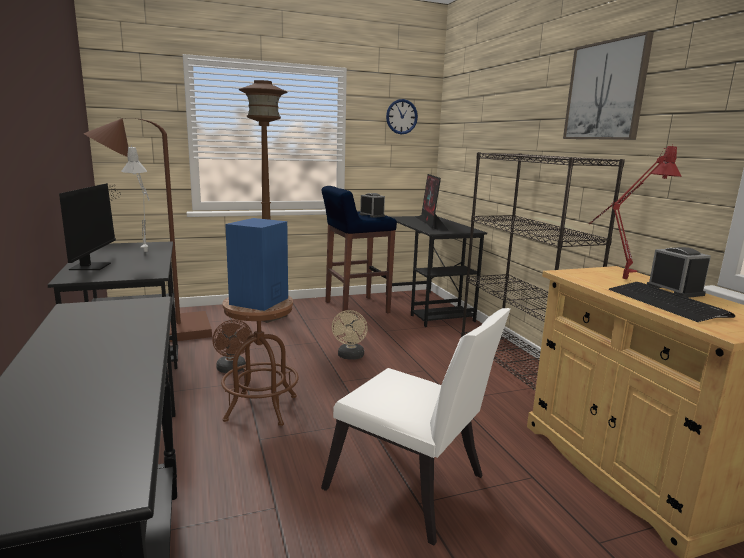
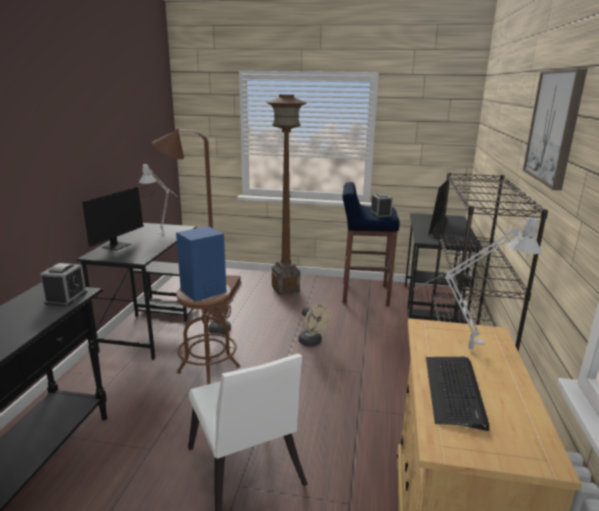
camera: 30 degrees right, 5 degrees up
(350, 356) = (312, 342): beige fan -> beige fan turned 75 degrees counterclockwise
(401, 116) = (434, 116): wall clock -> none
(619, 281) = (462, 350): red table lamp -> grey table lamp
(674, 290) = (503, 377): alarm clock -> alarm clock (66, 298)

